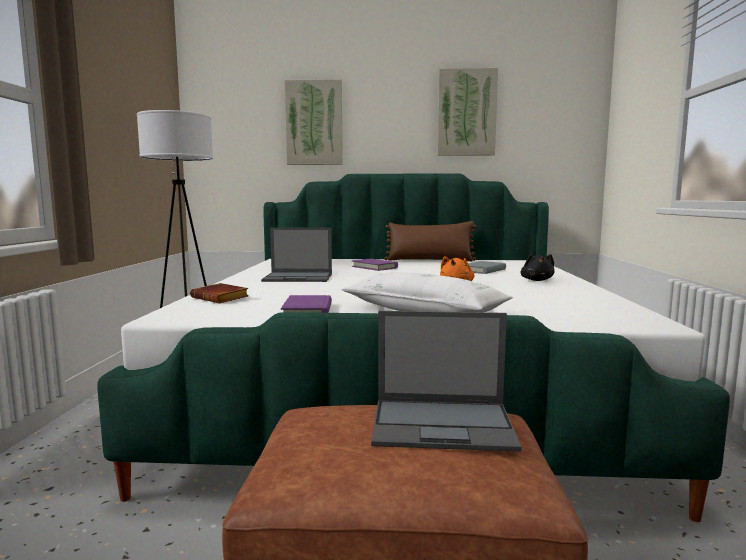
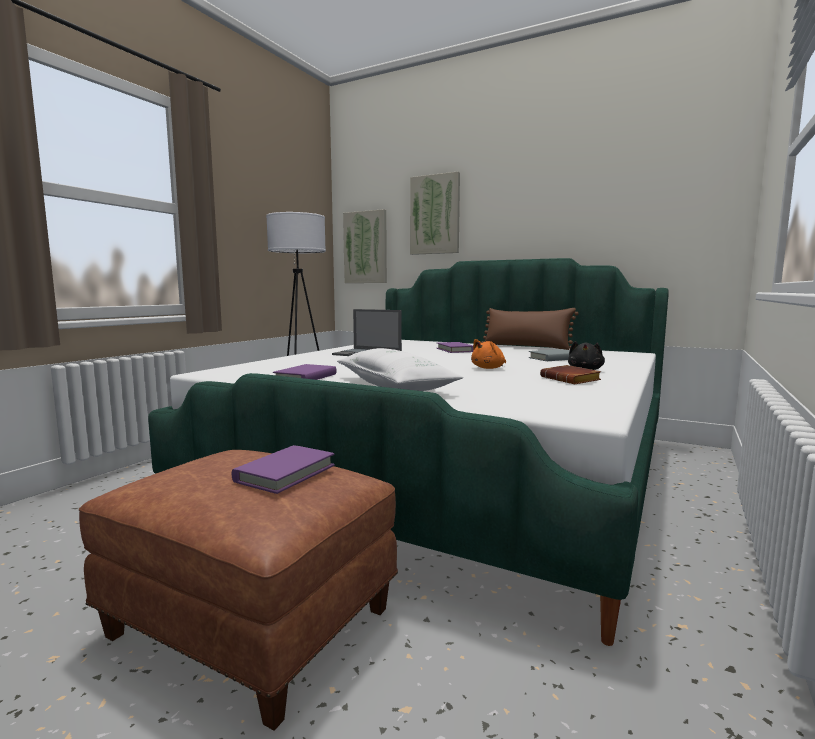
camera: 25 degrees right, 0 degrees up
(222, 298) = (272, 364): brown book -> brown book (572, 380)
(444, 424) = (285, 473): laptop -> purple book
(466, 113) = (582, 193): picture -> picture (365, 247)

